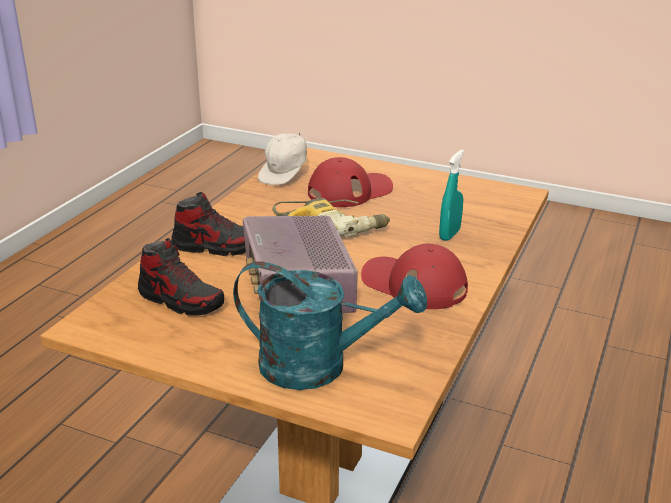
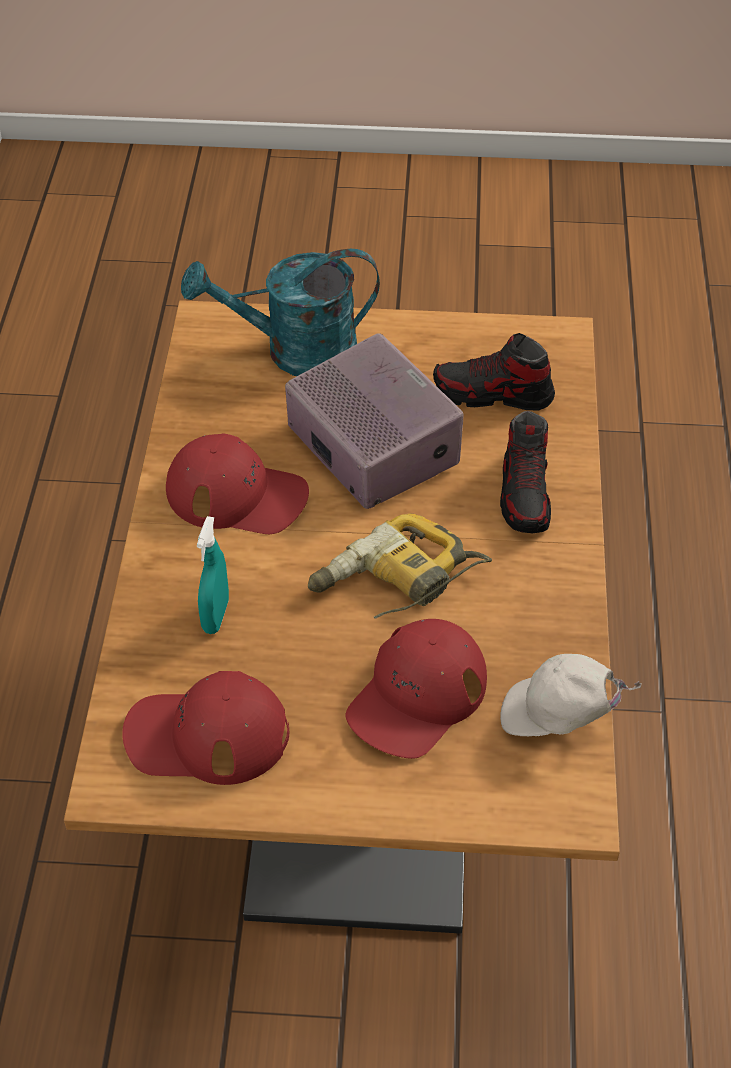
camera: 160 degrees right, 20 degrees up
(217, 246) = (525, 494): shoe -> shoe turned 75 degrees counterclockwise
(285, 174) = (558, 717): white cap -> white cap turned 90 degrees counterclockwise
(468, 198) = (206, 735): none -> red cap

